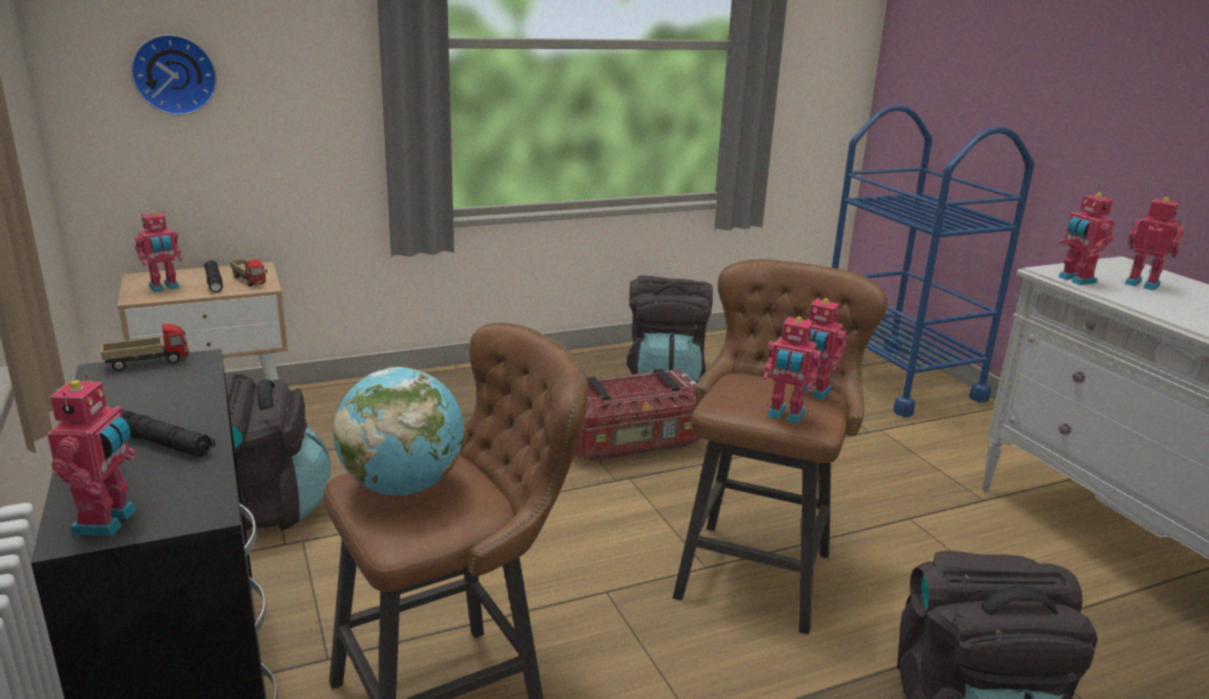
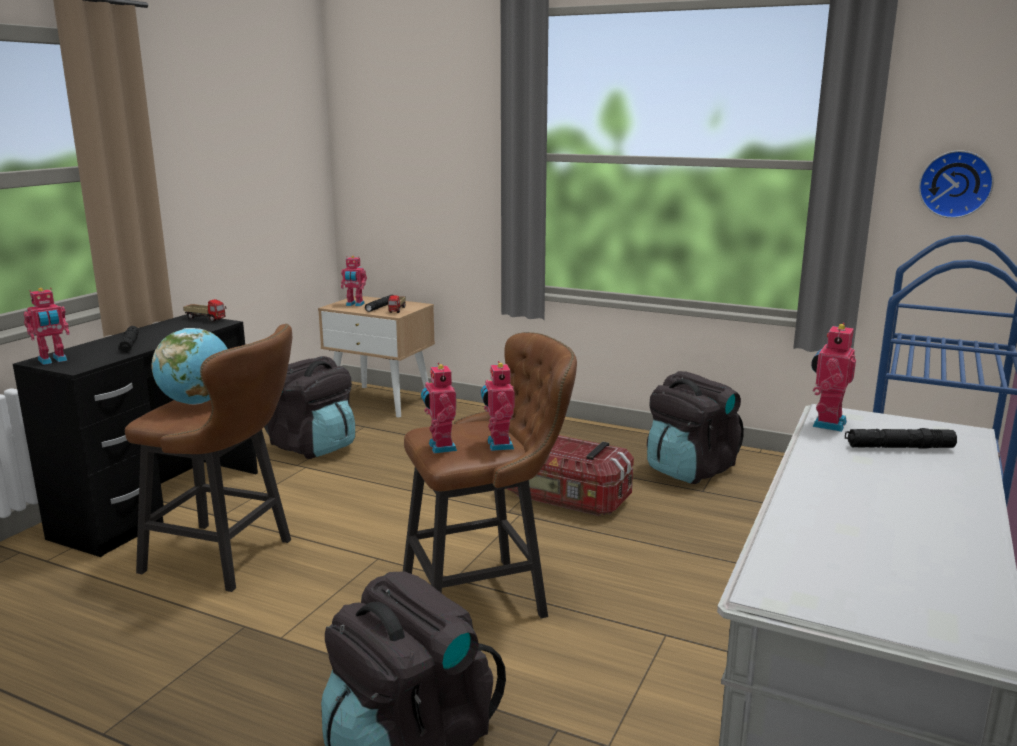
camera: 50 degrees right, 5 degrees down
(174, 74) = (394, 173): wall clock -> wall clock (955, 184)
(1142, 284) = (898, 447): toy robot -> black flashlight

